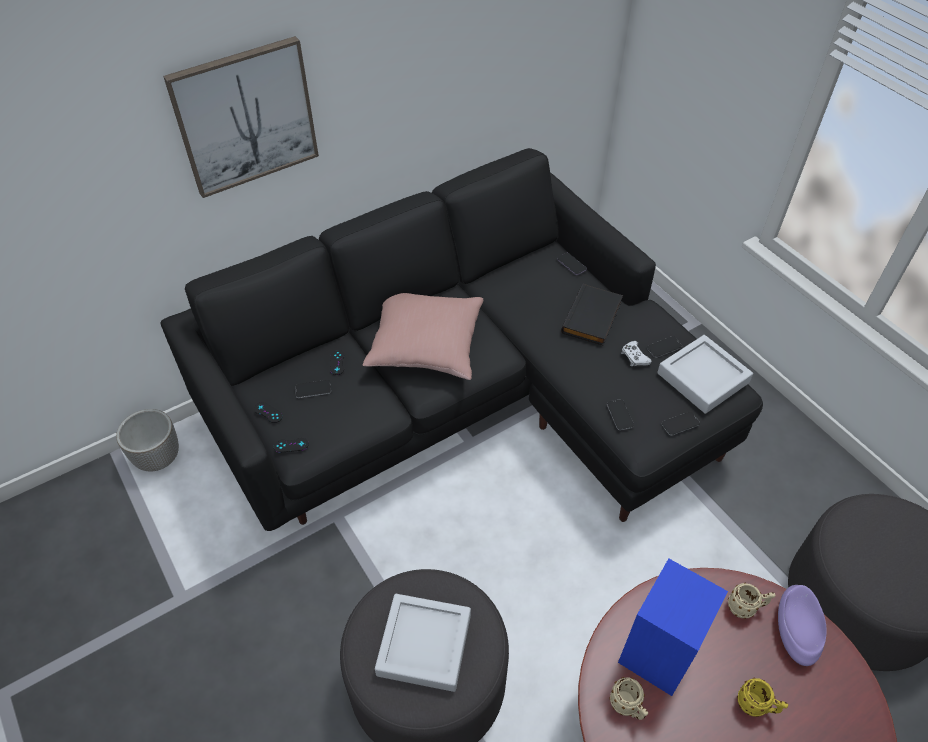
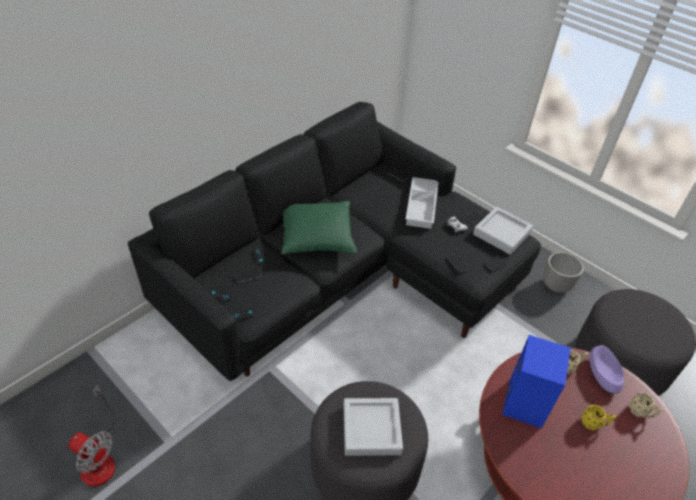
camera: 15 degrees left, 5 degrees down
(89, 602) = (99, 458): none -> fan
(159, 458) = (126, 348): planter -> planter (556, 285)
(245, 117) = (186, 87): picture -> none
(425, 344) = (317, 236): pink pillow -> green pillow
(593, 318) = (422, 206): black book -> white tray
(627, 707) = (516, 440): beige mug -> beige mug (640, 413)

